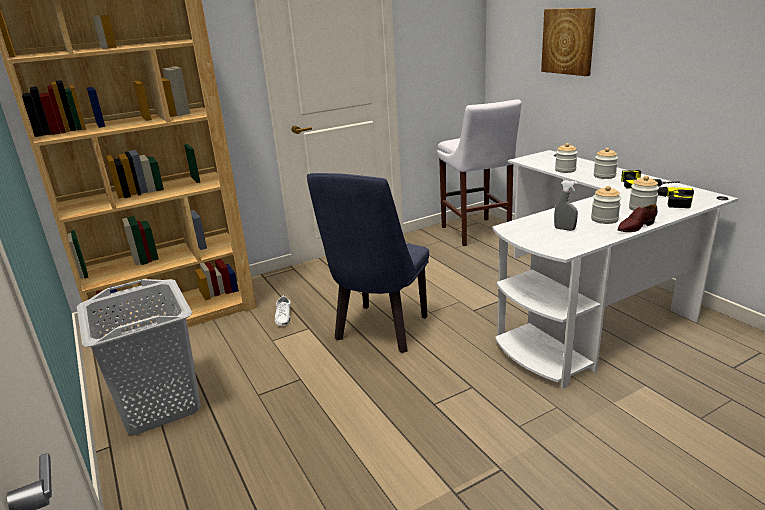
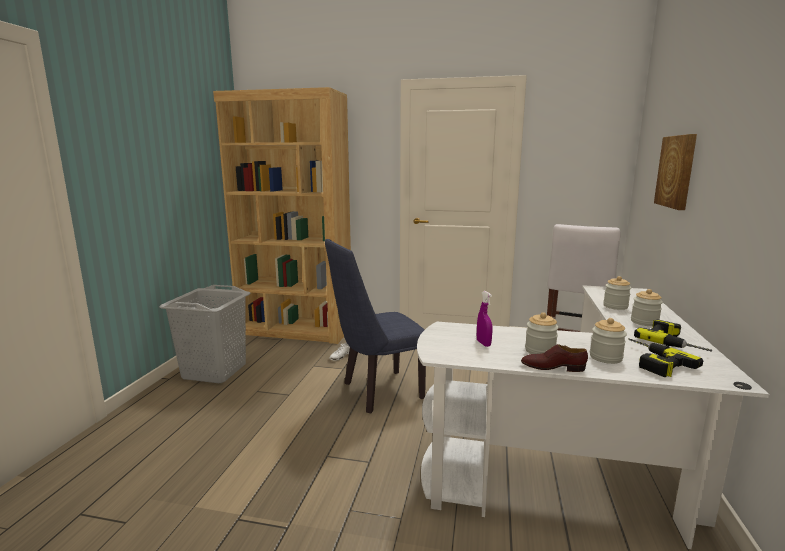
camera: 40 degrees right, 10 degrees down
(564, 229) = (483, 343): grey spray bottle -> purple spray bottle

